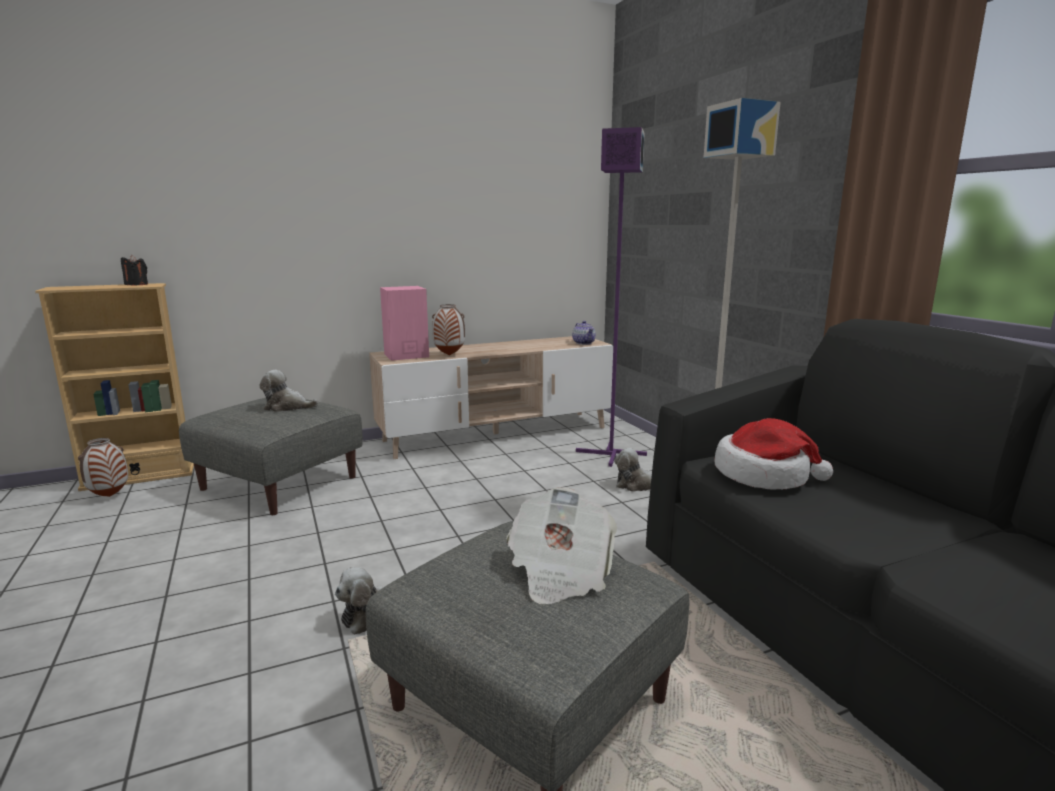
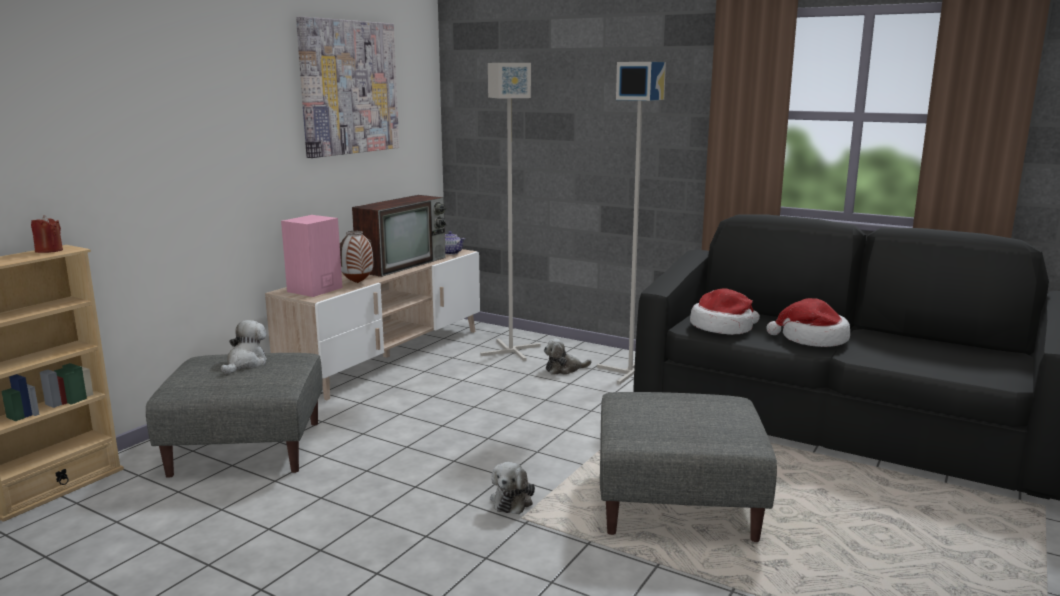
camera: 35 degrees left, 0 degrees up
(110, 496) = (62, 513): vase -> none
(136, 284) = (49, 250): black candle -> red candle
(287, 407) = (246, 363): plush toy -> plush toy turned 135 degrees clockwise
(483, 168) = (349, 87): none -> picture
(521, 346) = (403, 264): none -> television
(560, 572) = (687, 407): newspaper -> none
(610, 453) = (510, 351): purple floor lamp -> grey floor lamp
(886, 527) = (812, 339): none -> hat

